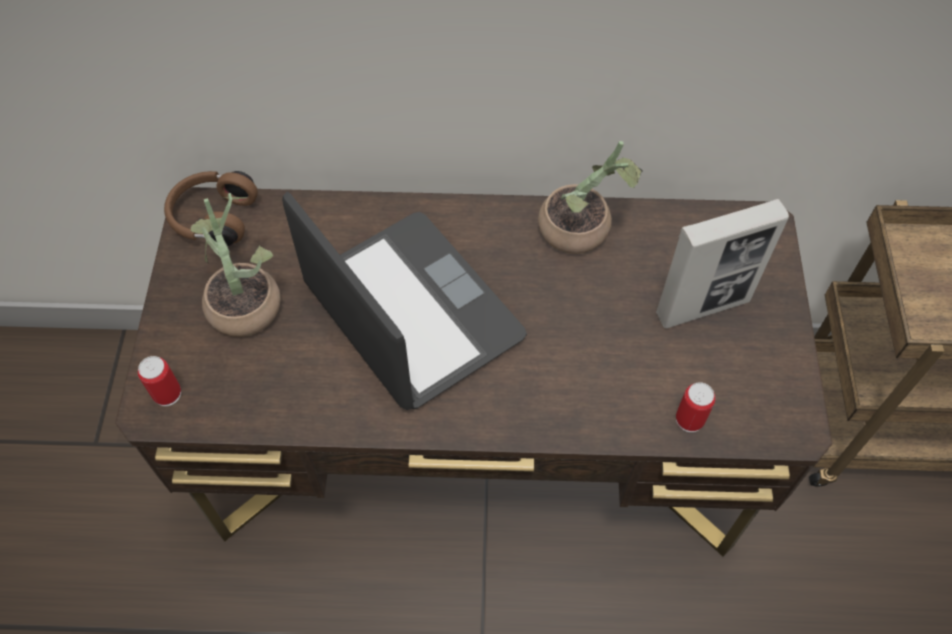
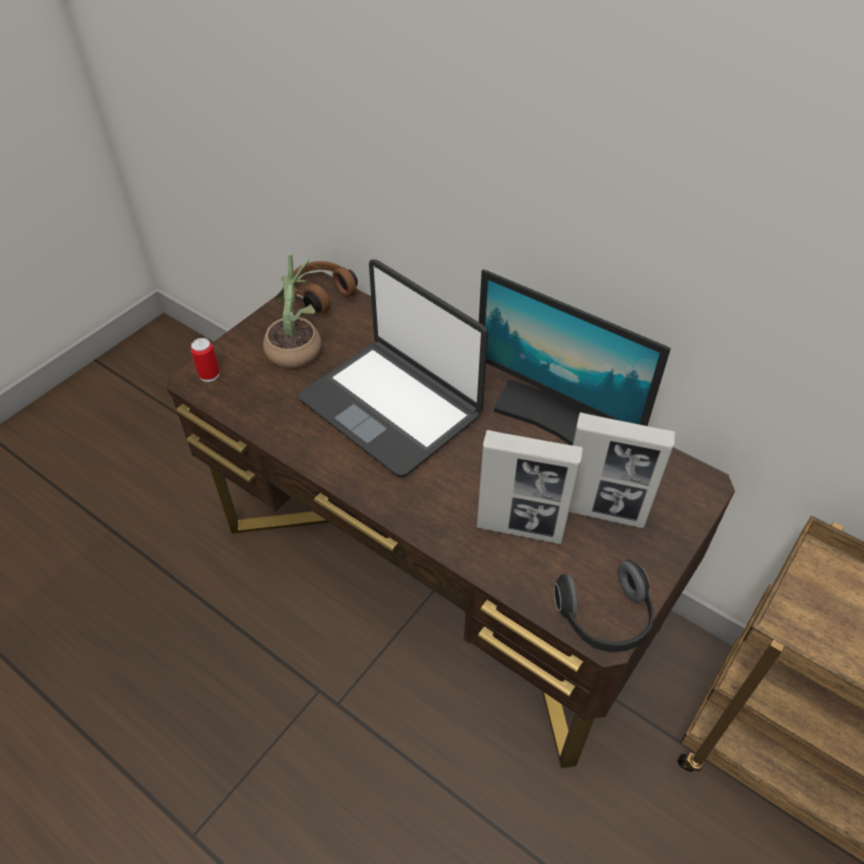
camera: 35 degrees right, 10 degrees down
(411, 312) = (391, 406): laptop -> laptop turned 135 degrees clockwise
(583, 230) = (555, 417): potted plant -> monitor
(645, 371) = (520, 529): none -> picture frame
(689, 419) = (525, 579): can -> none
(785, 413) = (605, 618): none -> headphones

